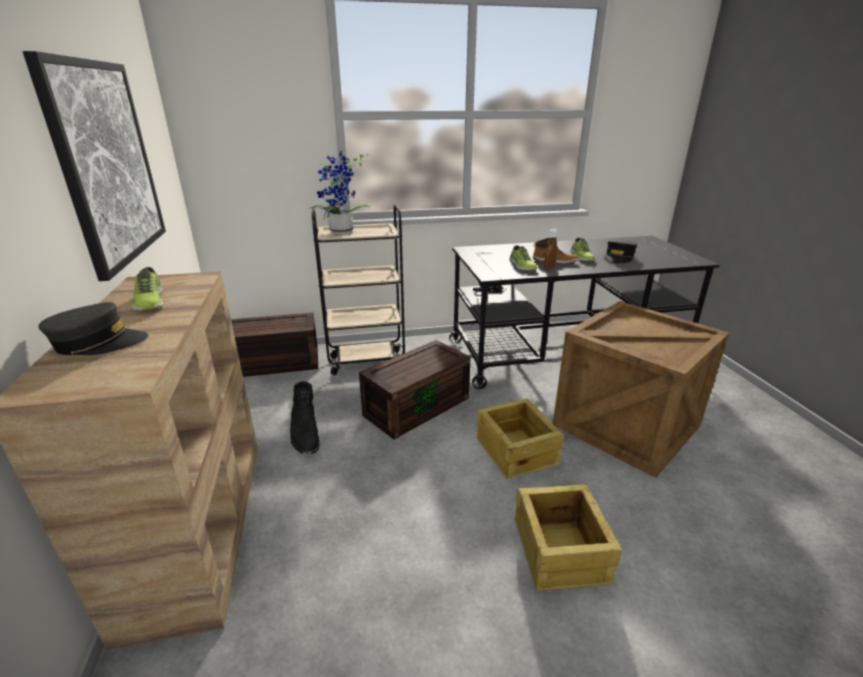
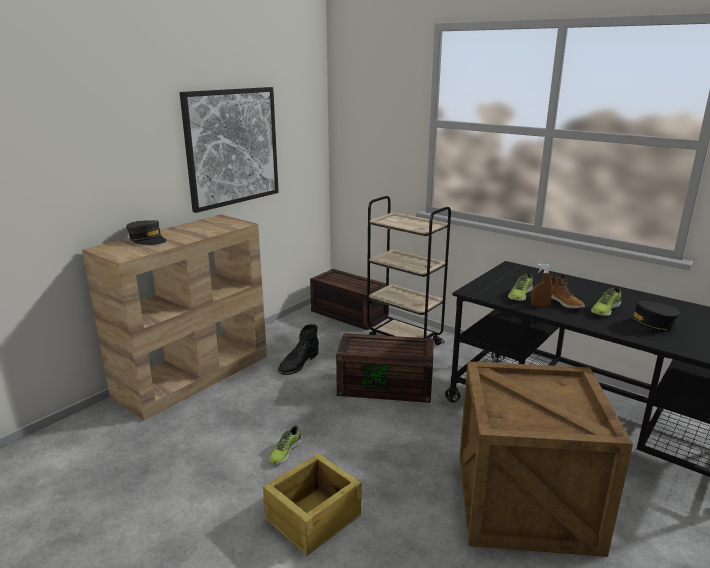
camera: 50 degrees right, 5 degrees down
(149, 301) = (198, 229): shoe -> shoe (284, 451)
(342, 233) = (397, 221): potted plant -> none
(516, 451) = (398, 453): crate -> none

